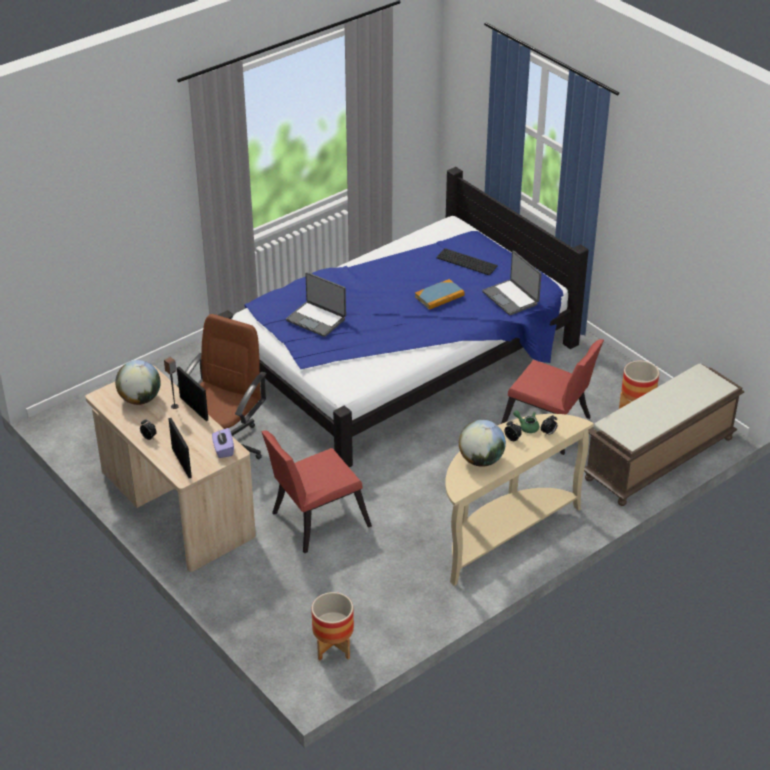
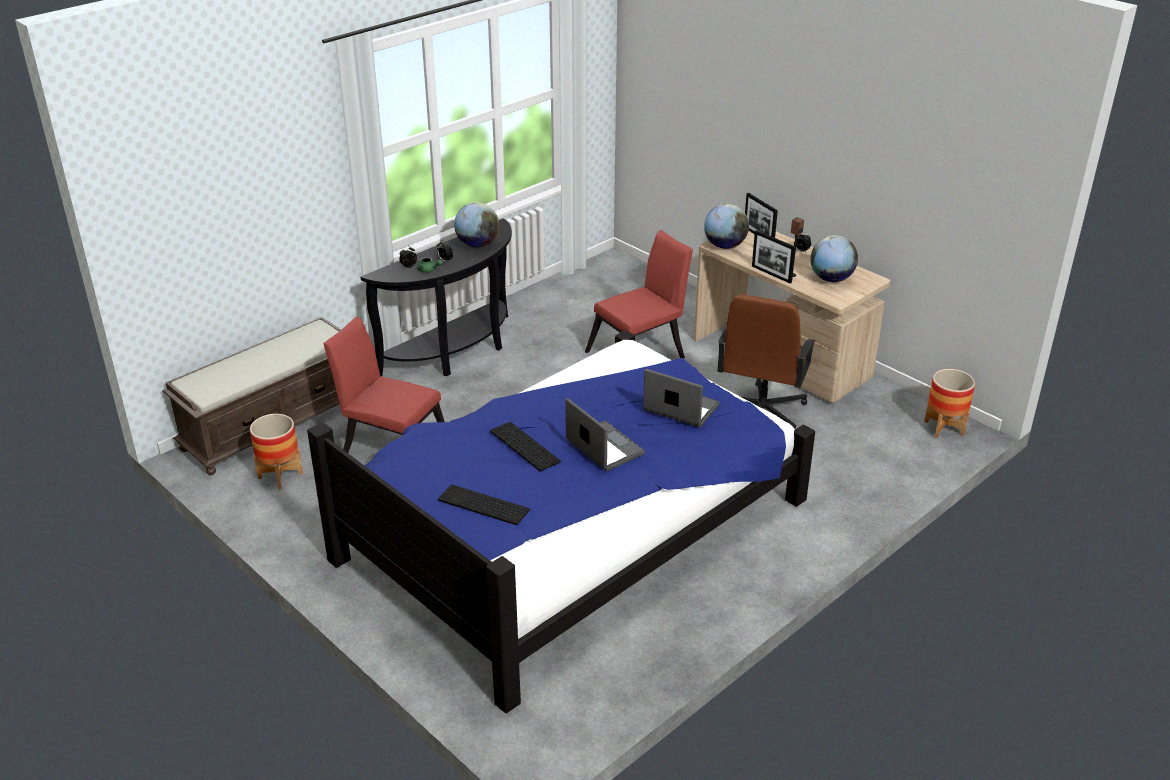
camera: 175 degrees right, 5 degrees down
(223, 450) = (724, 246): purple tissue box -> globe
(333, 648) = (602, 275): planter -> planter (944, 428)
(439, 296) = (523, 446): book -> keyboard
(503, 534) = (456, 352): beige console table -> black console table
(511, 298) = (424, 451): laptop -> laptop (603, 448)

